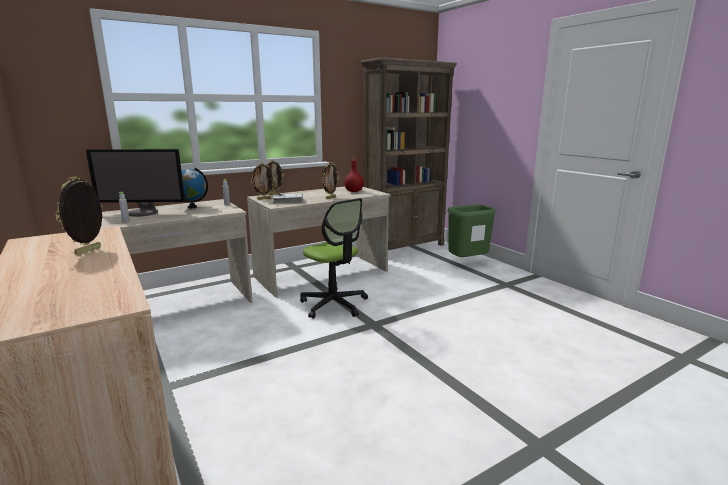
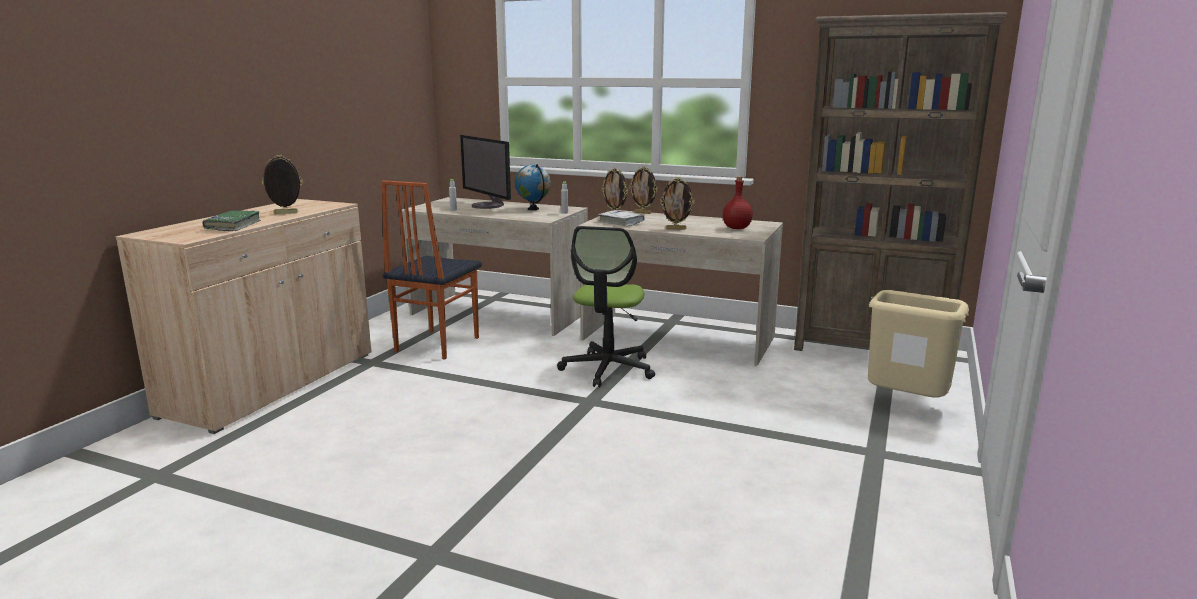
camera: 55 degrees right, 0 degrees up
(97, 277) = (233, 226): none -> green book
(182, 347) = (436, 344): none -> chair
(467, 263) = (906, 405): green trash can -> beige trash can

